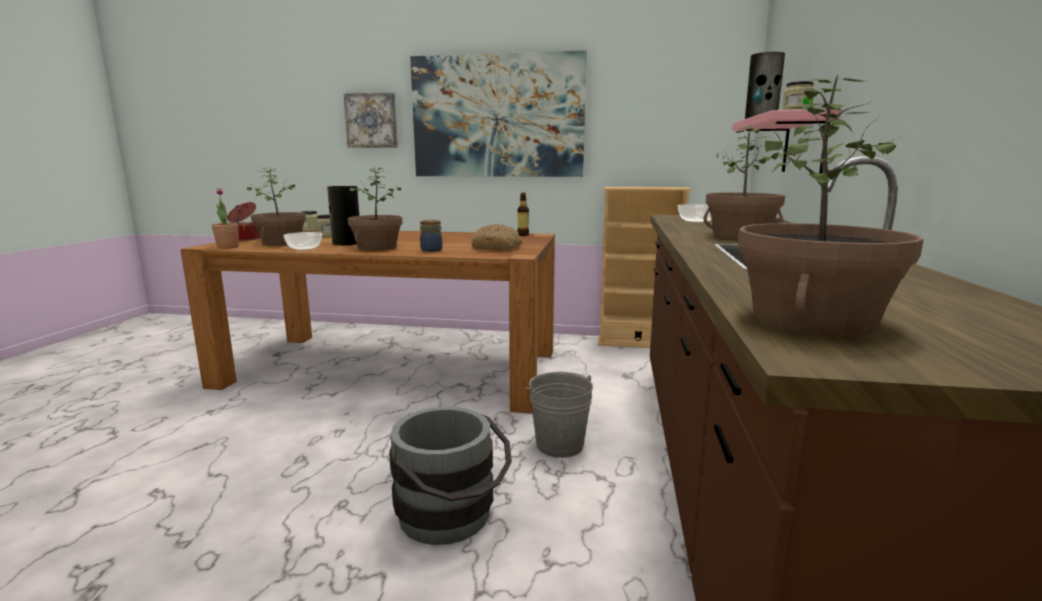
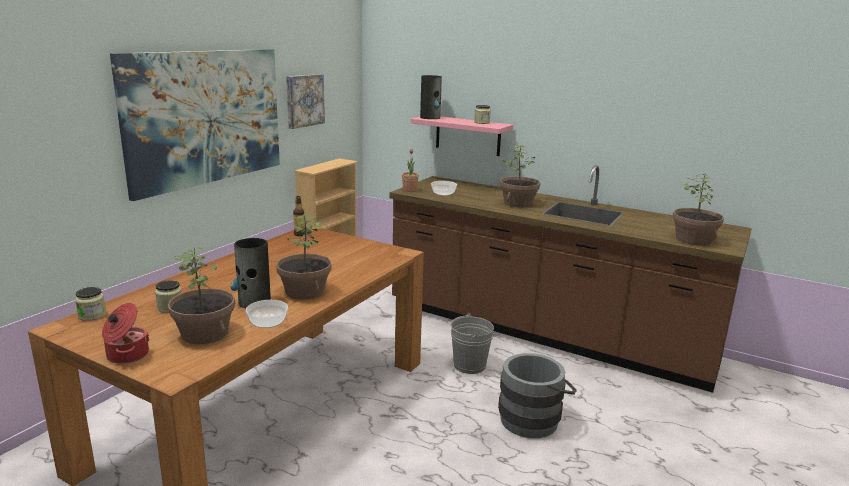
camera: 70 degrees left, 5 degrees up
(228, 247) = (201, 364): potted plant -> potted plant (409, 190)
(372, 121) = (62, 140): picture -> picture (303, 100)
(431, 250) = (346, 274): jar -> none
(497, 247) = (360, 253): bread -> none

